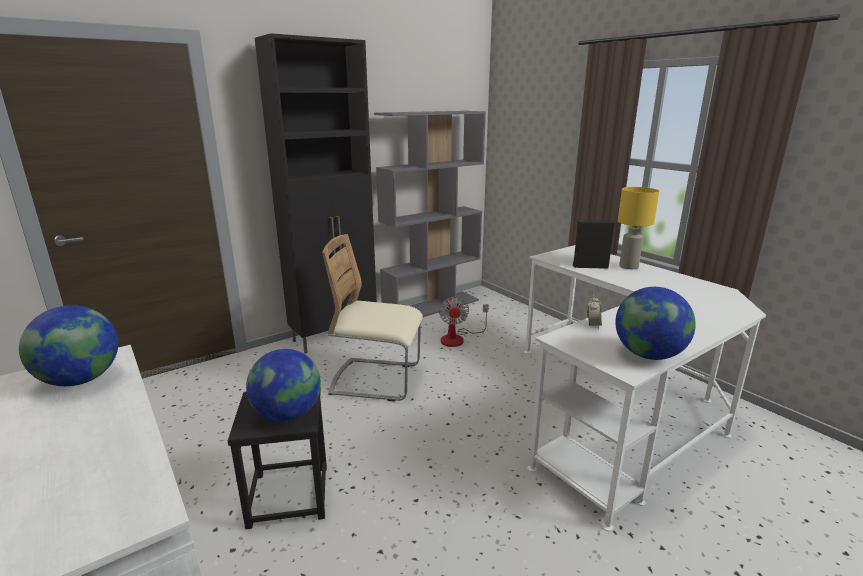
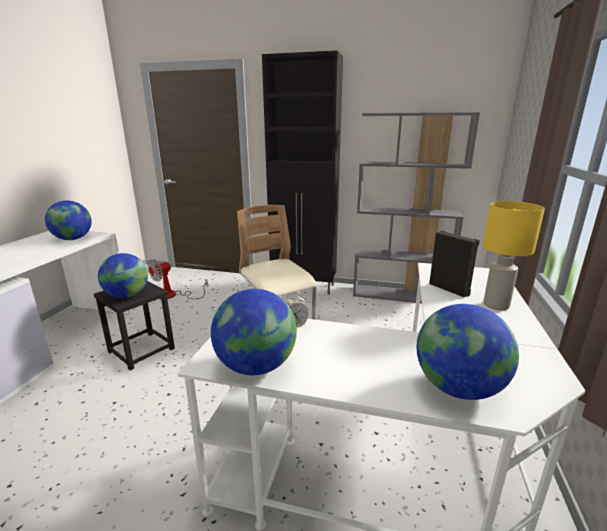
camera: 50 degrees right, 0 degrees up
(458, 338) = (376, 324): fan -> fan (173, 295)
(718, 311) = (458, 388): none -> globe

